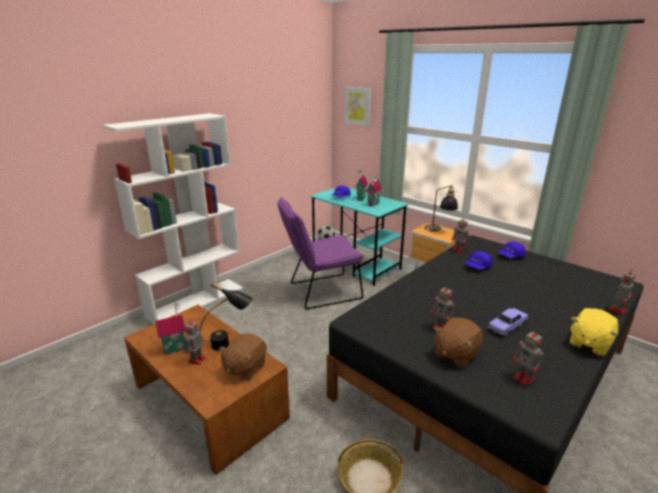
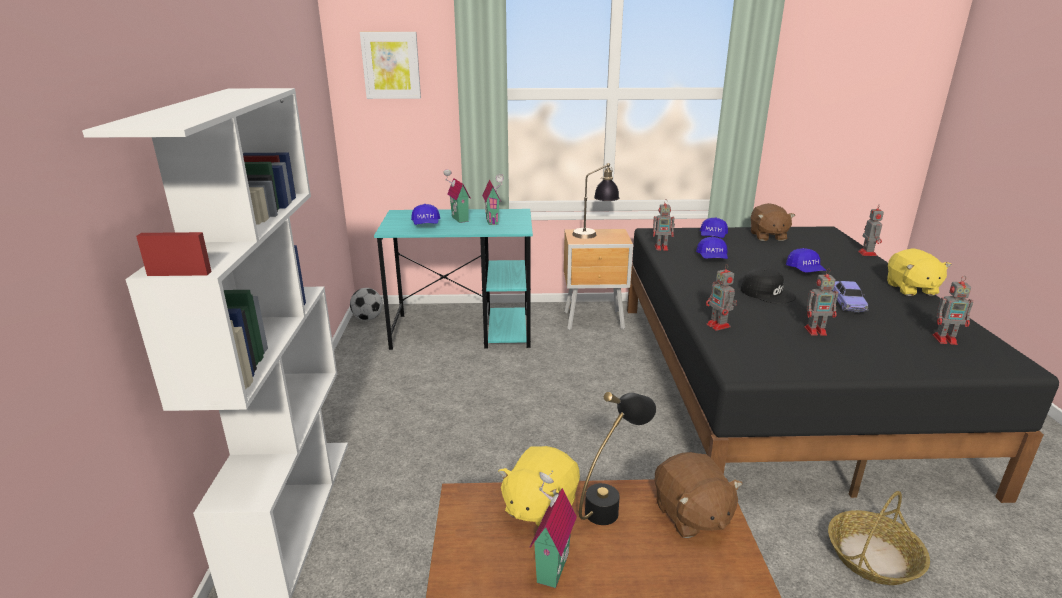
camera: 45 degrees left, 0 degrees up
(196, 360) = (617, 557): toy robot -> toy robot (719, 326)
(207, 330) = (539, 507): none -> yellow plush toy
(320, 292) = (477, 388): purple chair -> none
(455, 354) = (874, 348): brown plush toy -> brown plush toy (767, 236)
(464, 297) = (767, 293): none -> black cap
(527, 298) = (805, 271): none -> blue cap

